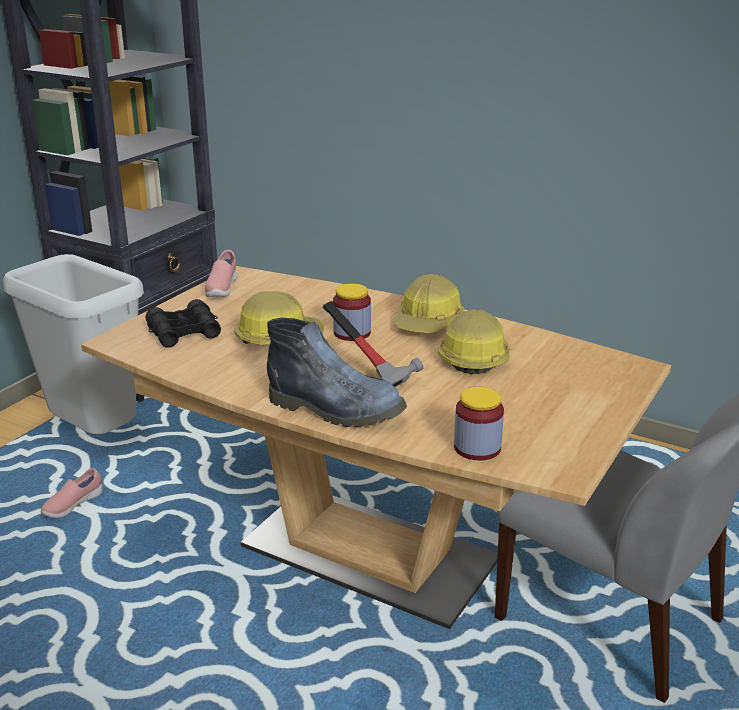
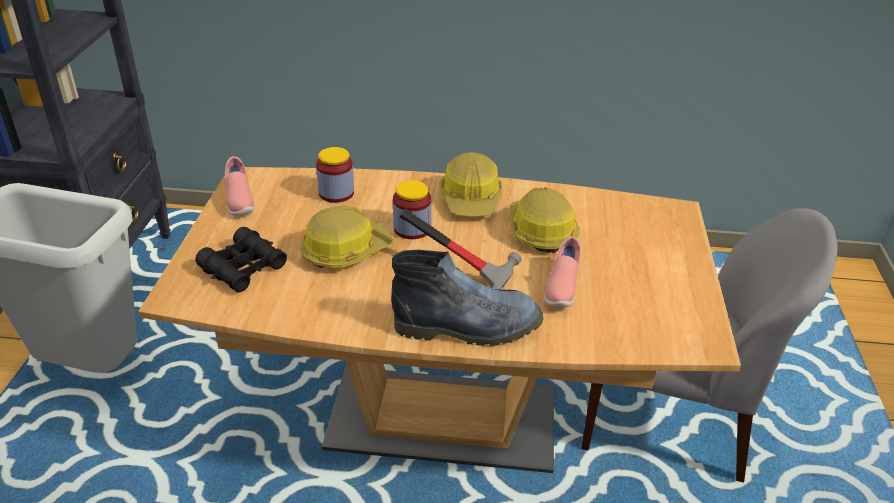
camera: 25 degrees left, 10 degrees up
(72, 505) = (117, 458): pink shoe -> pink shoe (561, 287)
(477, 448) = (620, 336): jar -> jar (336, 193)

